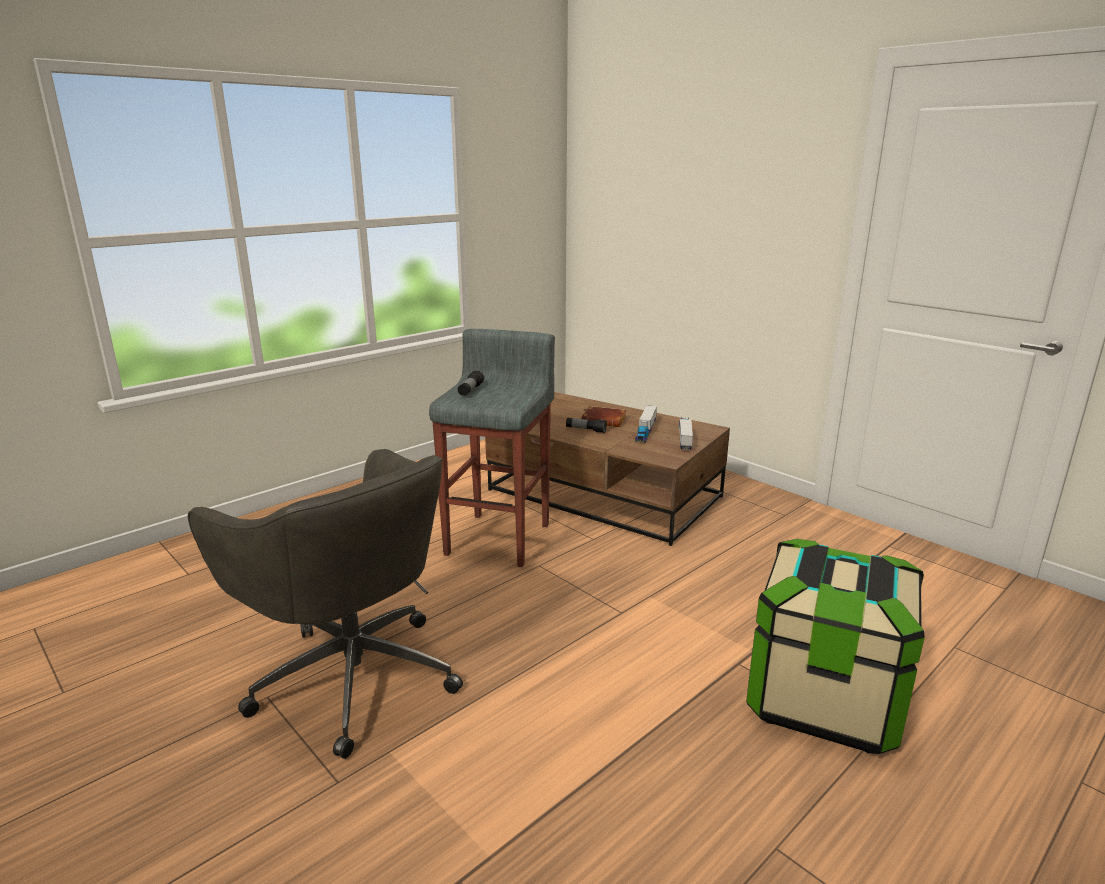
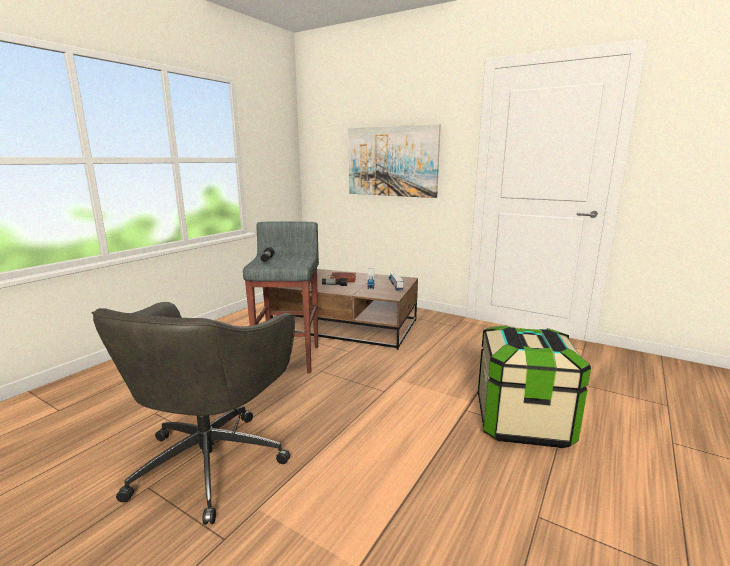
camera: 15 degrees left, 5 degrees down
(352, 675) = (212, 460): grey office chair -> grey office chair turned 75 degrees clockwise
(709, 223) = (392, 161): none -> picture

